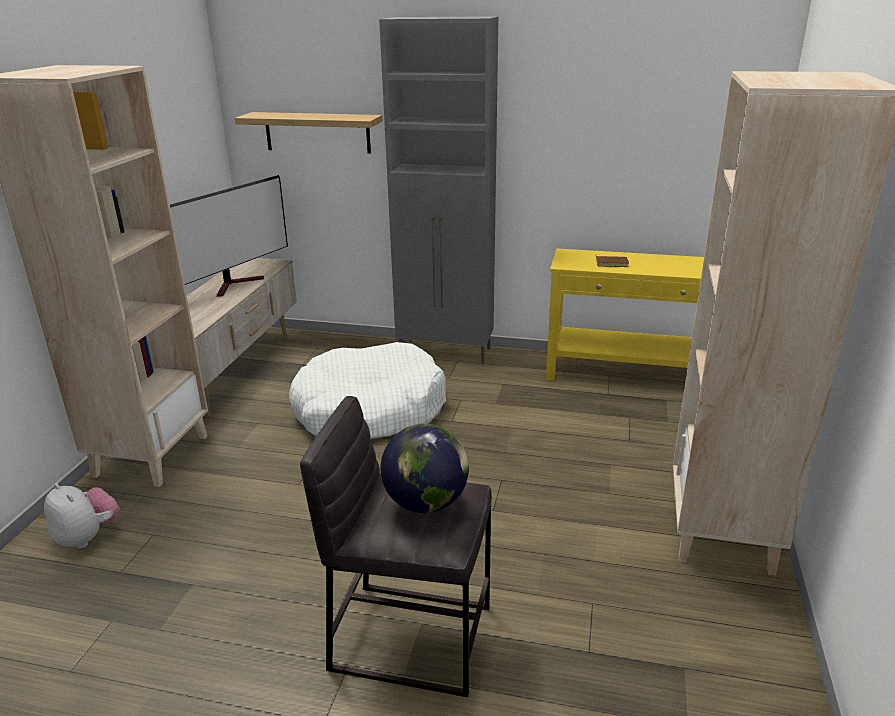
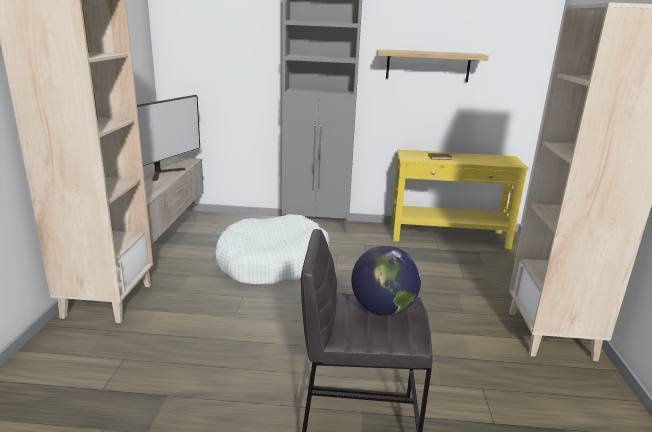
camera: 10 degrees left, 5 degrees down
(87, 537) = (66, 364): plush toy -> none
(317, 132) = (226, 64): shelf -> shelf (428, 66)

